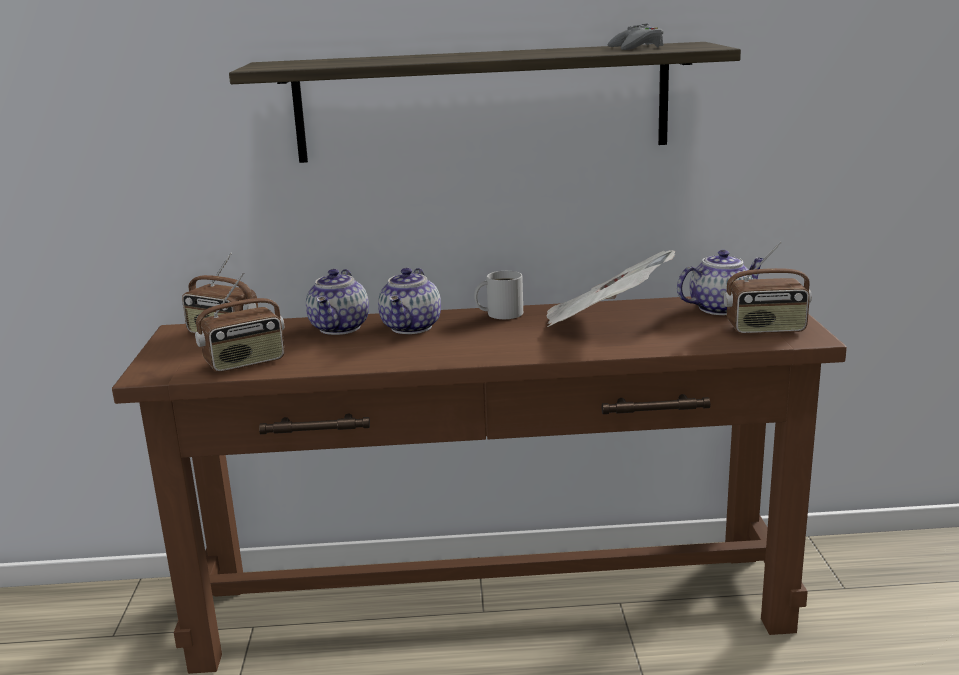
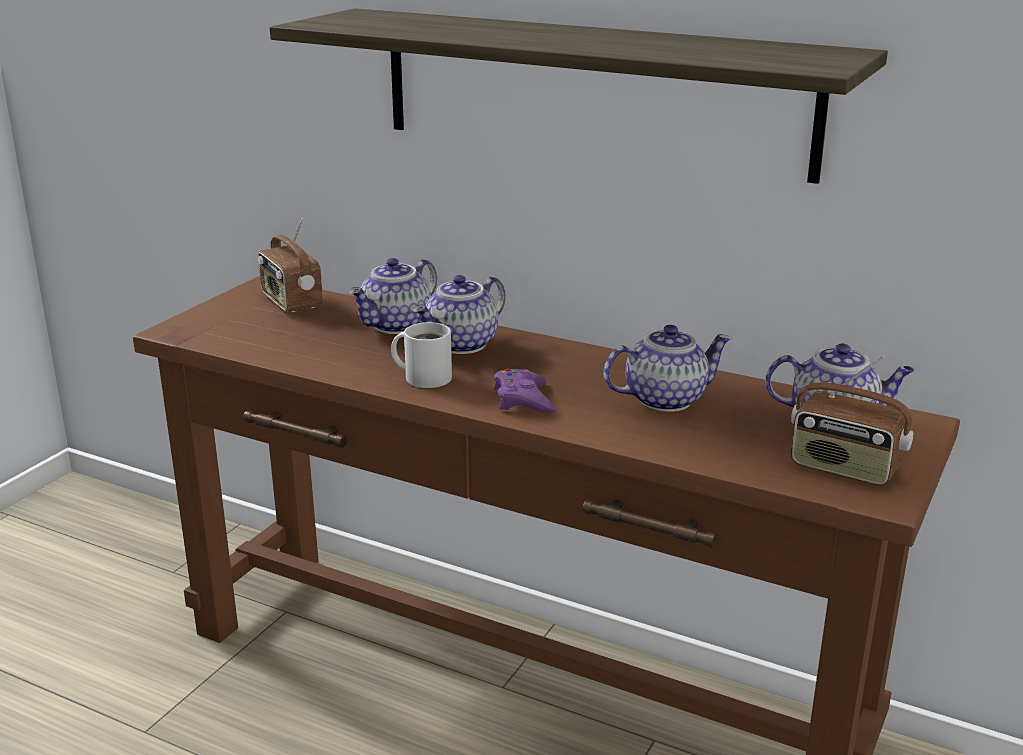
camera: 30 degrees right, 5 degrees up
(245, 363) = (262, 342): radio -> none
(501, 313) = (574, 353): white mug -> white mug (425, 377)
(511, 346) = (523, 399): none -> purple game controller
(604, 323) = (665, 399): newspaper -> teapot
(636, 47) = (753, 51): grey game controller -> none

